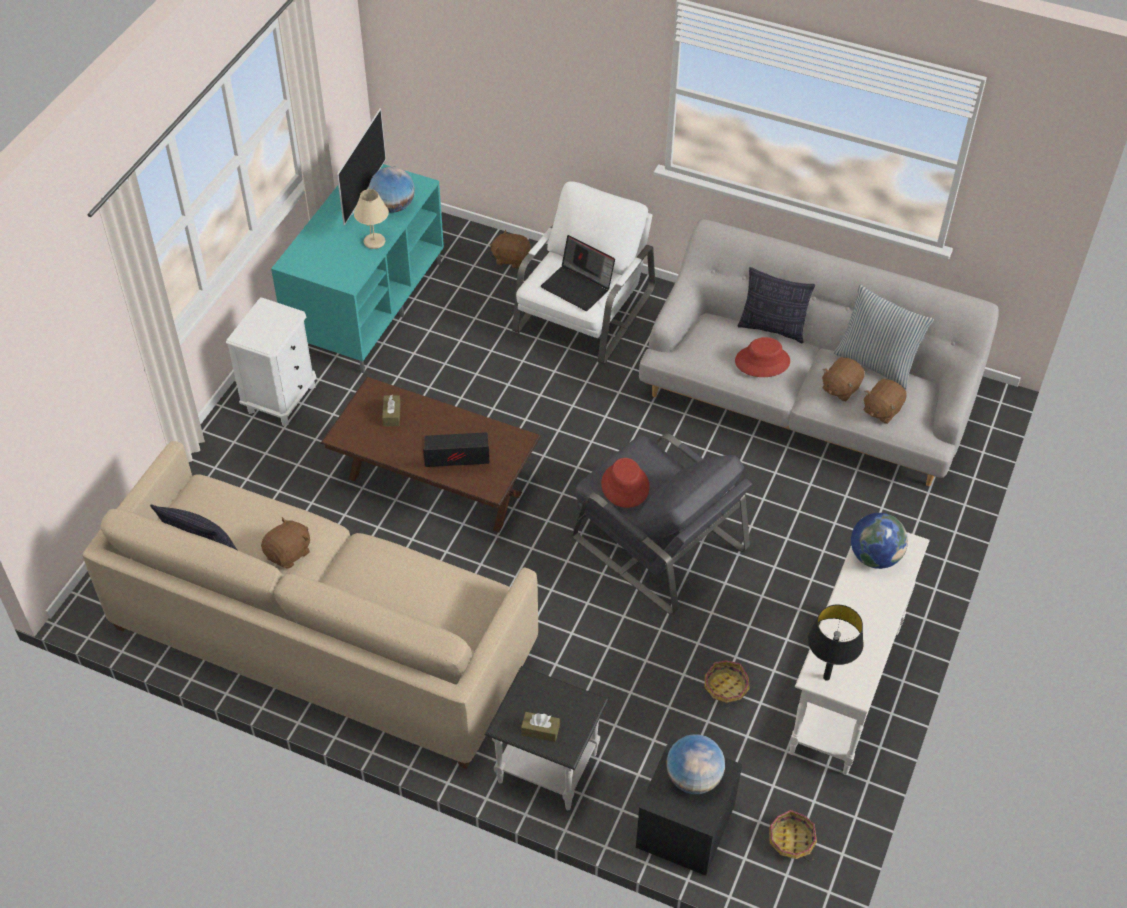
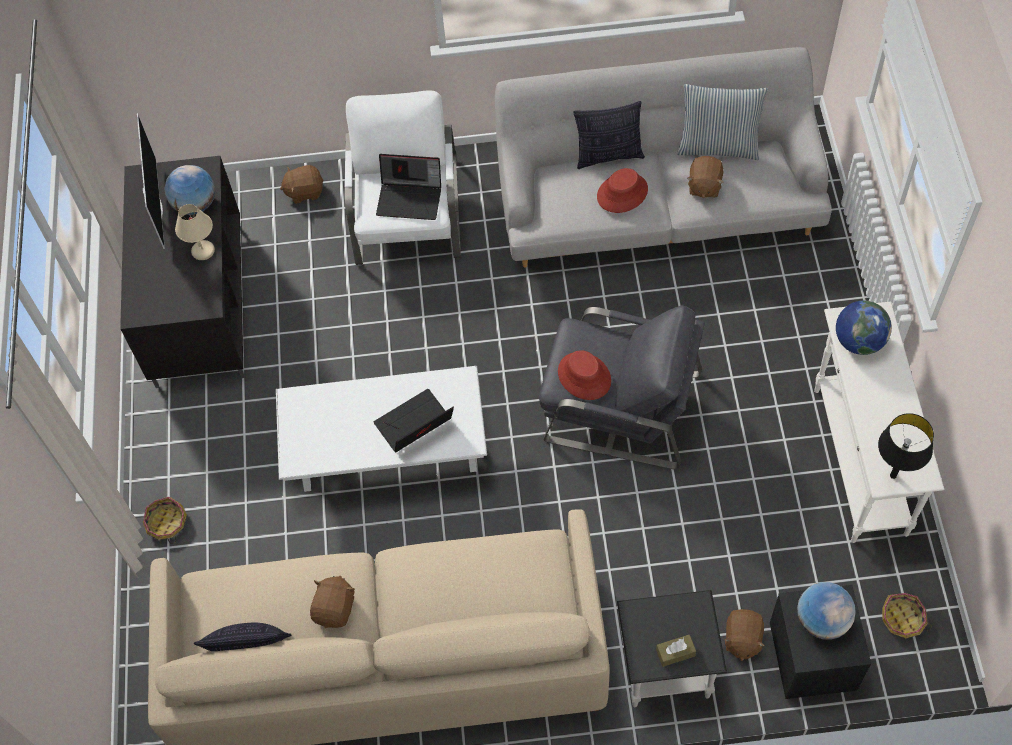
camera: 25 degrees left, 10 degrees up
(281, 398) = (183, 443): white nightstand -> none
(366, 303) = (198, 304): turquoise tv stand -> black tv stand
(392, 415) = (327, 416): brown tissue box -> none
(434, 485) = (388, 456): brown coffee table -> white coffee table
(725, 688) = (763, 512): basket -> basket (167, 523)
(881, 410) = (751, 190): brown plush toy -> brown plush toy (742, 639)

